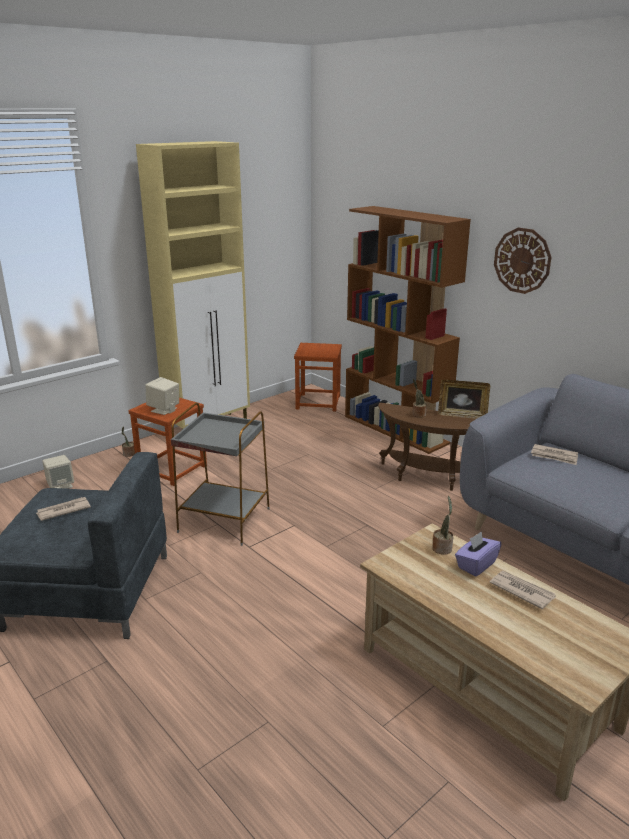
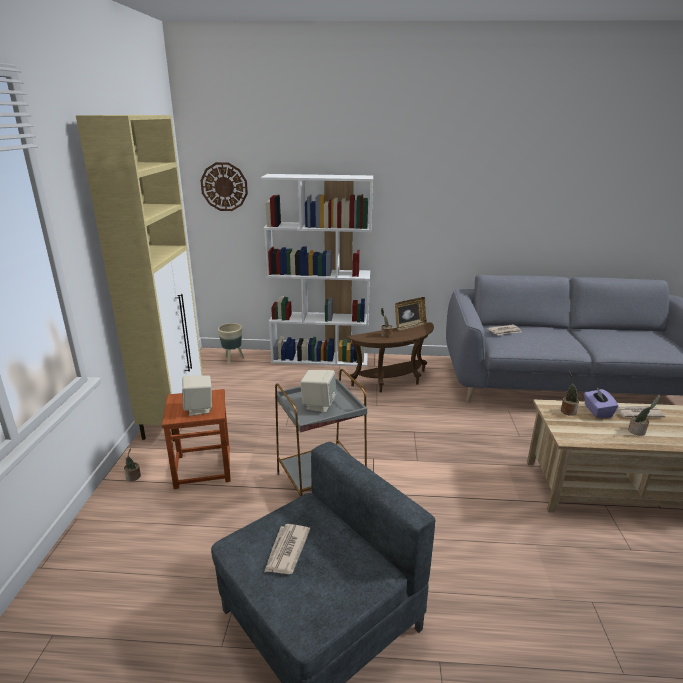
camera: 45 degrees left, 0 degrees up
(60, 486) = (108, 547): beige speaker -> beige speaker (318, 405)
(318, 402) = (232, 359): brown stool -> beige planter
(396, 429) = (320, 358): brown bookcase -> white bookcase
(475, 601) = (638, 431): none -> potted plant
(522, 260) = (420, 202): wall clock -> wall clock (224, 187)

